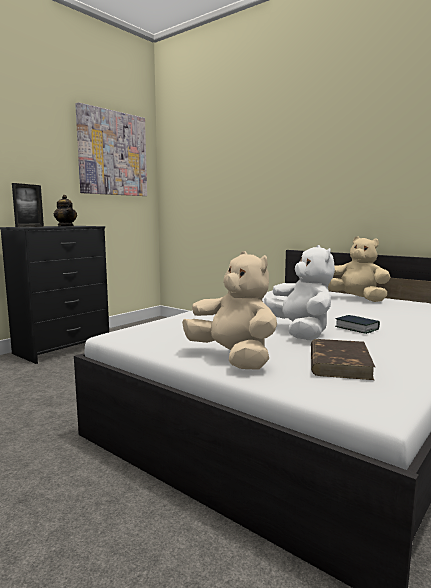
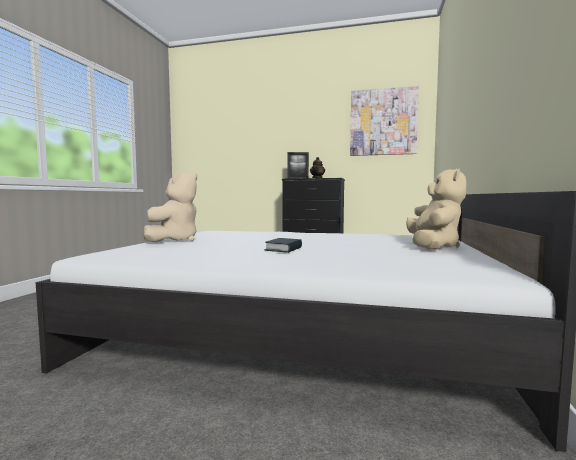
camera: 65 degrees right, 5 degrees down
(300, 332) = (250, 243): white plush toy -> none
(339, 363) = (172, 249): brown book -> none

